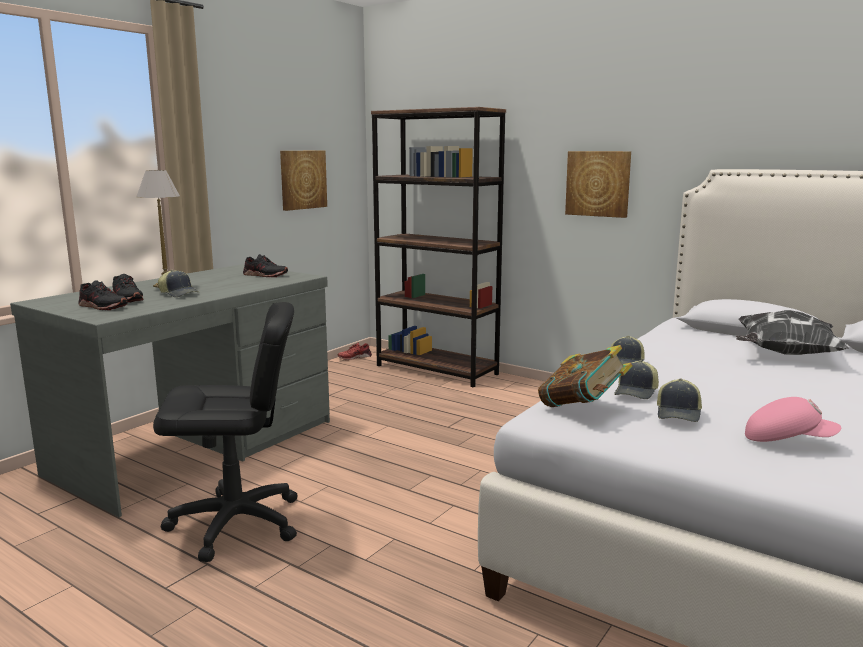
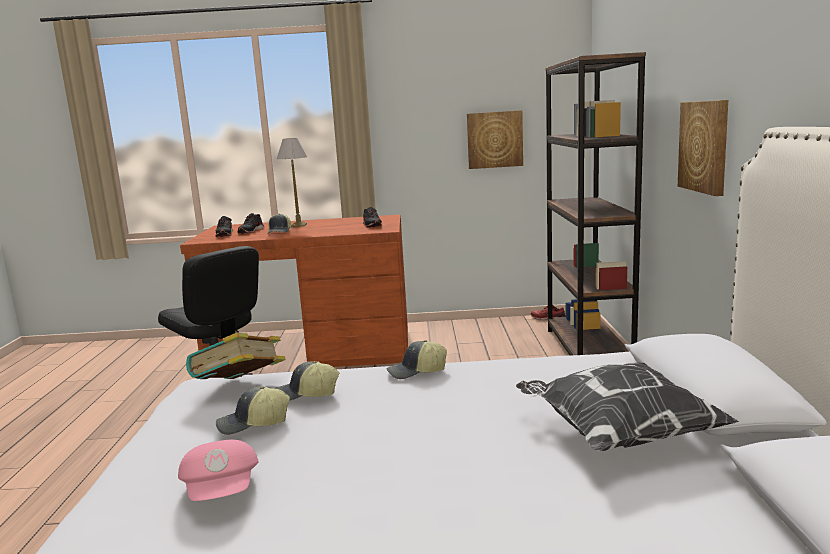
camera: 55 degrees right, 0 degrees up
(198, 447) = (313, 351): grey desk -> brown desk

